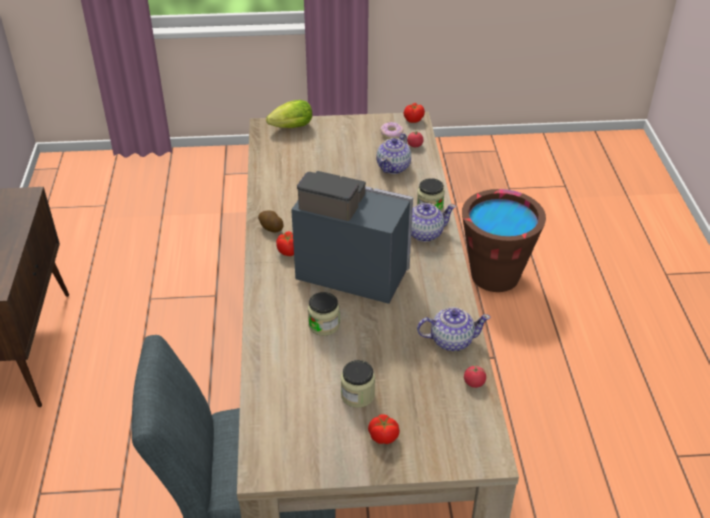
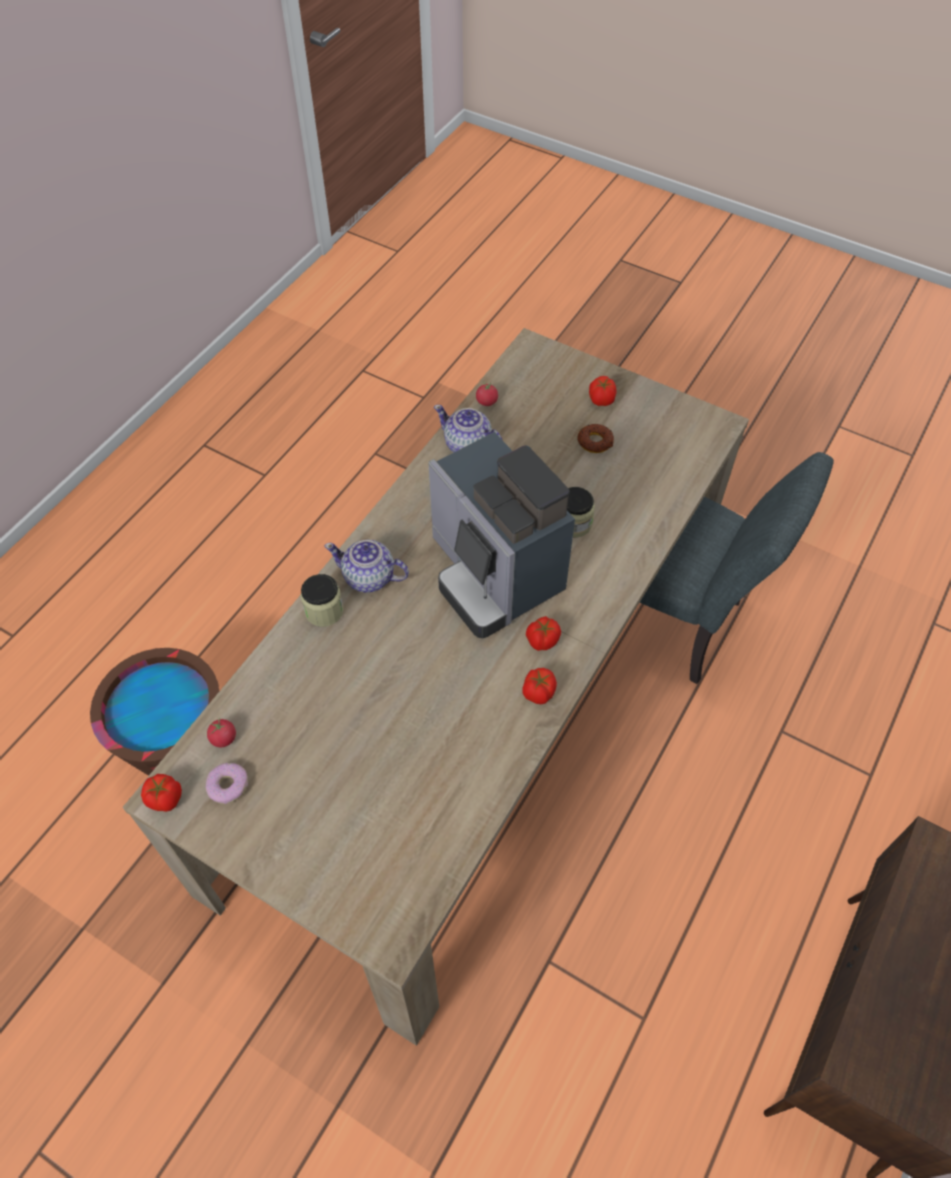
camera: 145 degrees left, 15 degrees up
(271, 228) = (538, 693): potato -> tomato
(289, 128) = (359, 907): lettuce -> none
(357, 395) = (595, 442): jar -> donut
(394, 167) = (294, 710): teapot -> none

